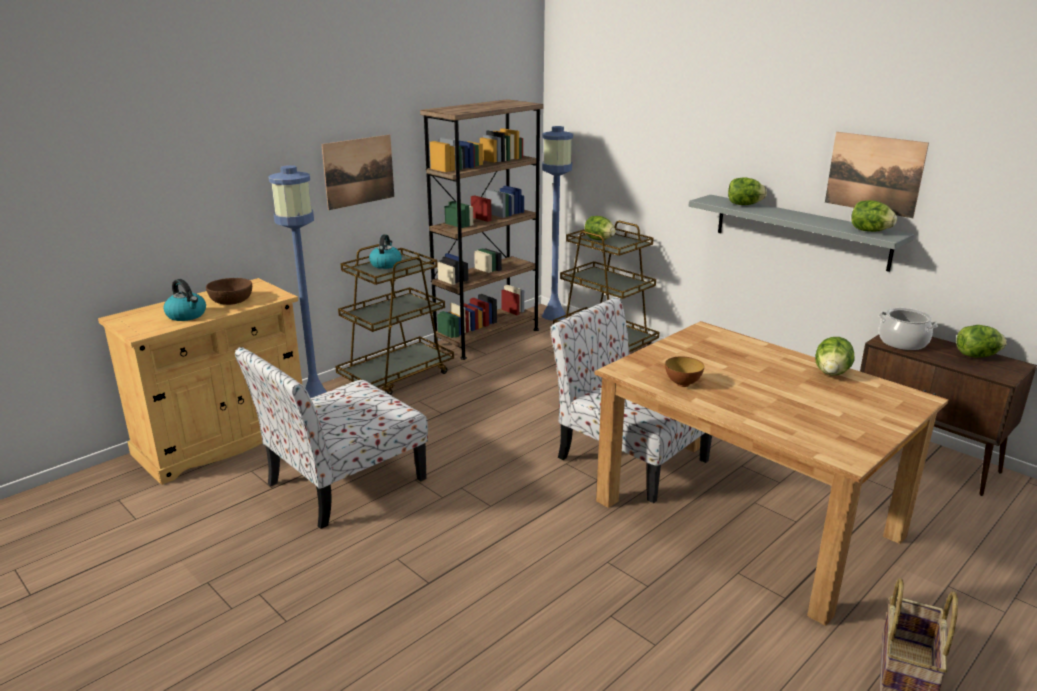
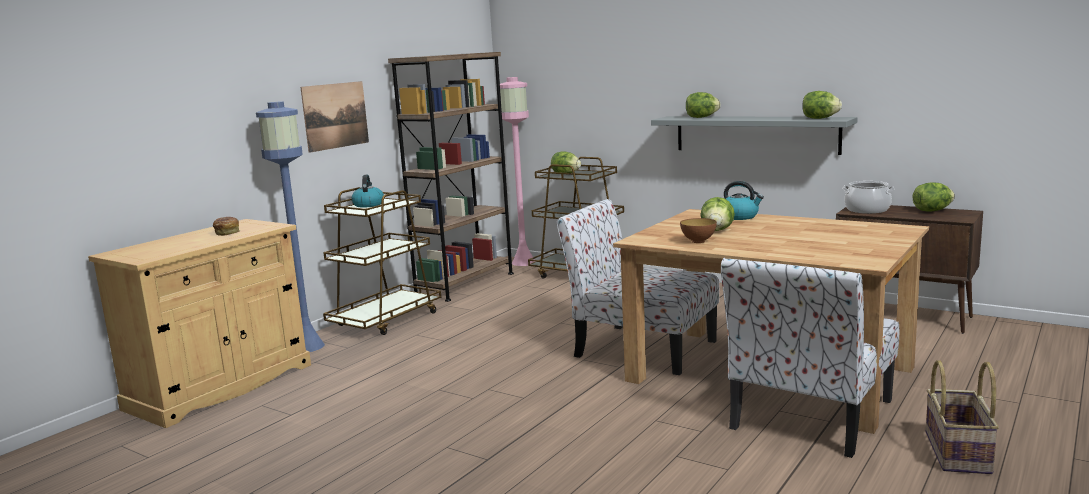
camera: 10 degrees left, 10 degrees down
(187, 315) = (186, 245): kettle -> kettle (740, 216)
(231, 300) = (227, 233): brown bowl -> bread
(343, 483) = (365, 401): chair -> chair (810, 416)
(554, 316) = (523, 262): blue floor lamp -> pink floor lamp
(831, 373) = (823, 223): lettuce -> lettuce (717, 230)
(874, 174) = (814, 70): picture -> none

